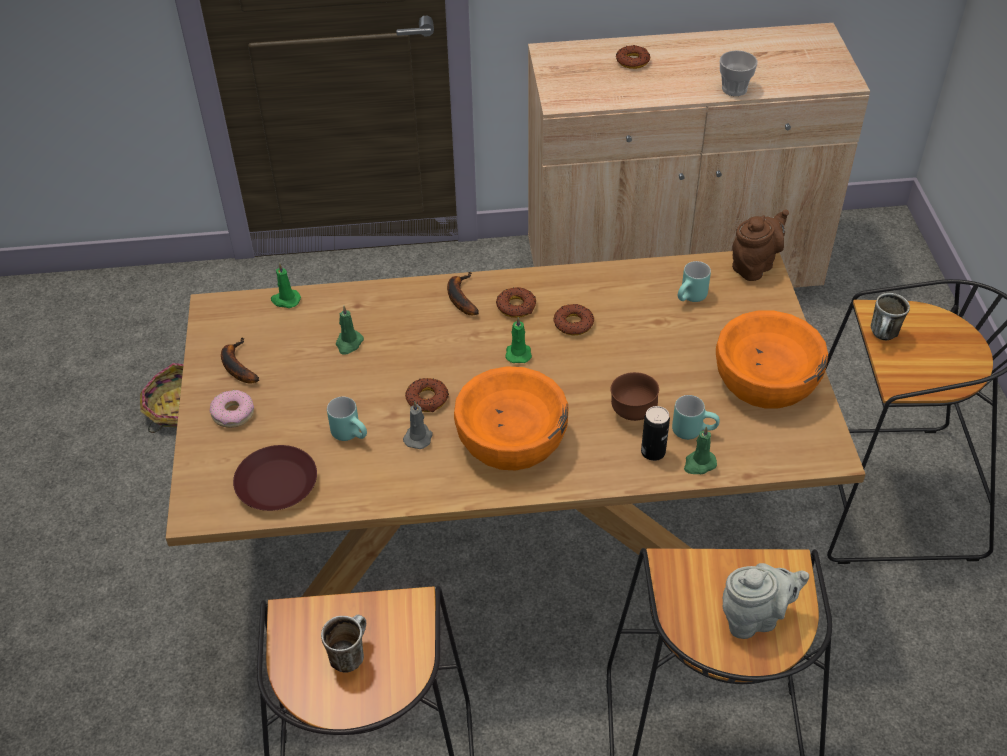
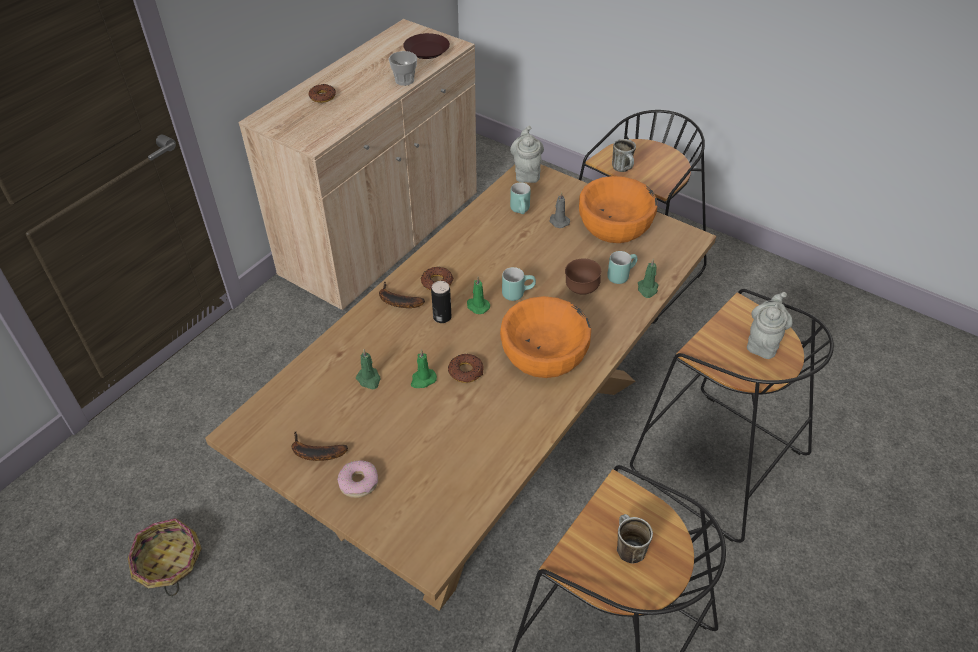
camera: 50 degrees left, 0 degrees up
(276, 484) = (453, 497): brown plate -> brown plate (426, 50)
(285, 300) = (284, 387): green candle -> green candle (423, 380)
(352, 434) = (453, 427): turquoise mug -> turquoise mug (517, 292)
(418, 437) = (494, 395): grey candle -> grey candle (558, 221)
(573, 323) = (482, 268): donut -> none
(653, 452) = (619, 301): can -> can (442, 317)
(755, 265) = (526, 173): brown teapot -> grey teapot

